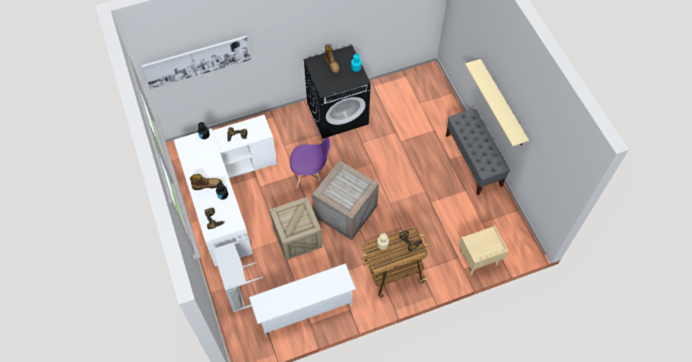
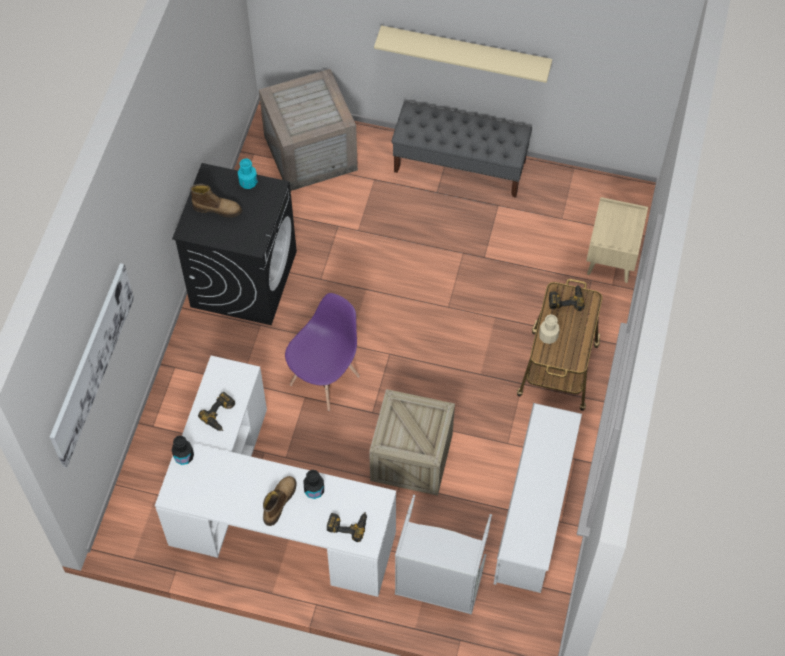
camera: 55 degrees left, 0 degrees up
(345, 212) = (419, 370): crate -> crate (312, 153)

